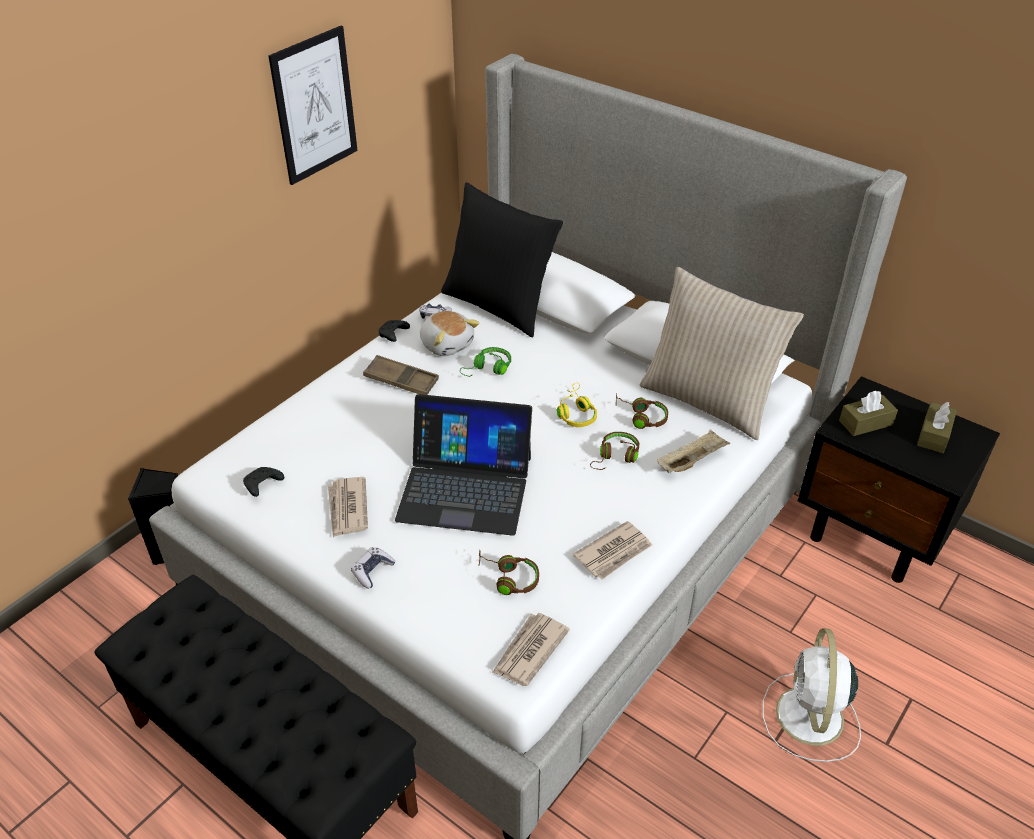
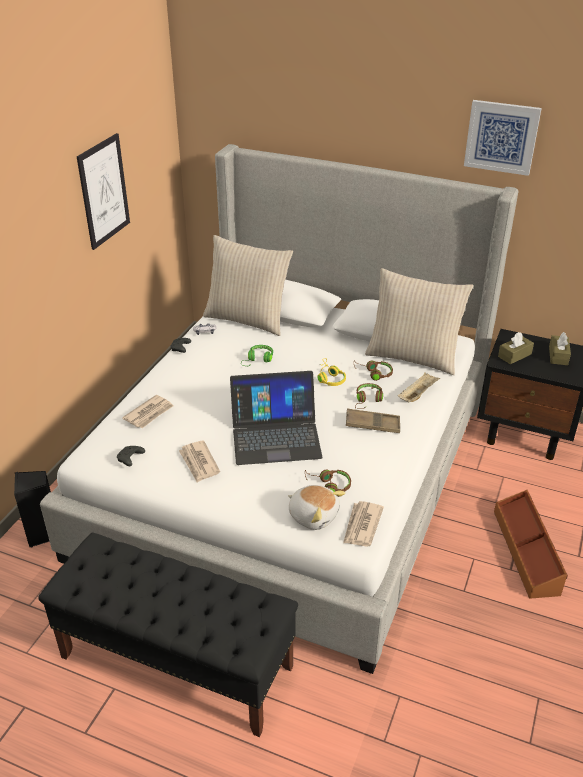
camera: 15 degrees left, 5 degrees down
(372, 571) = (234, 498): game controller -> none
(401, 380) = (200, 376): brown tray -> brown tray (372, 424)
(447, 344) = (222, 349): plush toy -> plush toy (313, 515)
(499, 305) = (247, 319): black pillow -> beige pillow
(614, 553) = (391, 457): newspaper -> newspaper (149, 413)
(809, 718) = (527, 551): white fan -> brown storage box
(892, 91) = (501, 137): none -> picture

